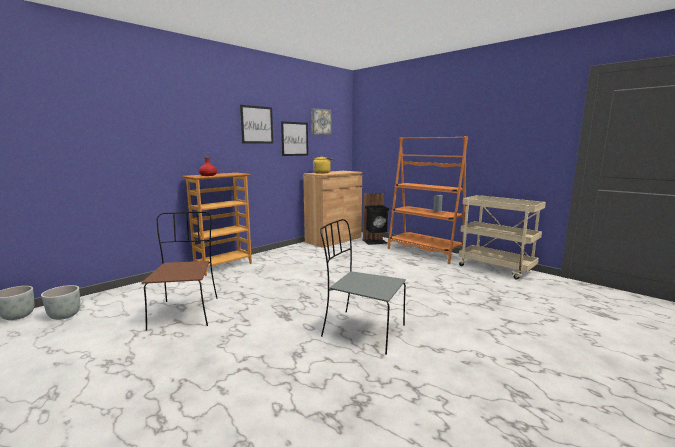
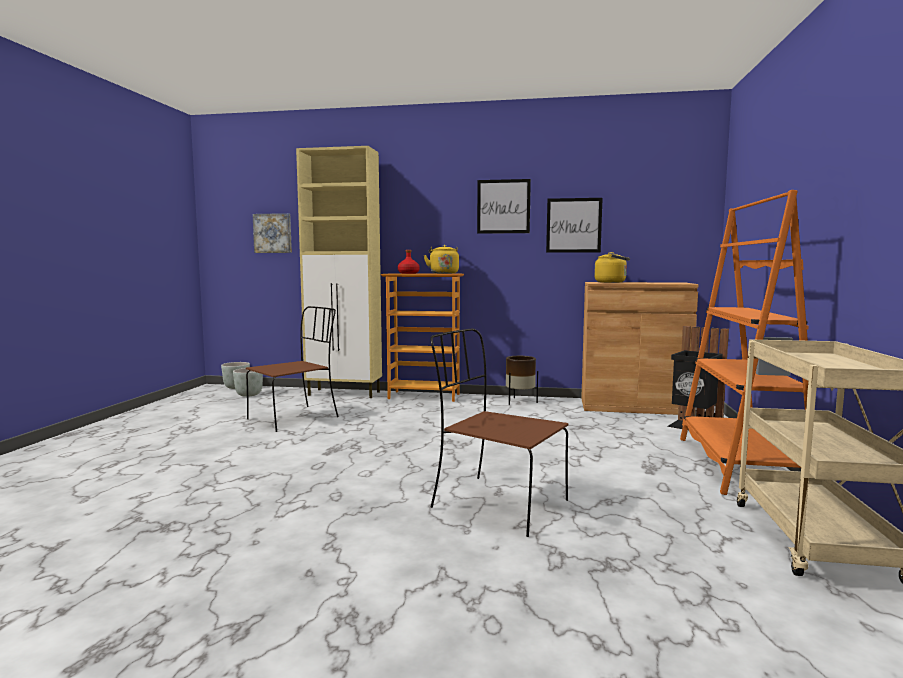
camera: 55 degrees right, 5 degrees down
(160, 283) = (345, 394): none -> beige cabinet
(230, 173) = (443, 273): none -> yellow kettle
(283, 252) = (520, 401): none -> brown planter
(320, 121) = (634, 194): picture -> picture (273, 233)
(361, 330) = (337, 491): grey chair -> none
(420, 299) = (496, 504): none -> brown chair

